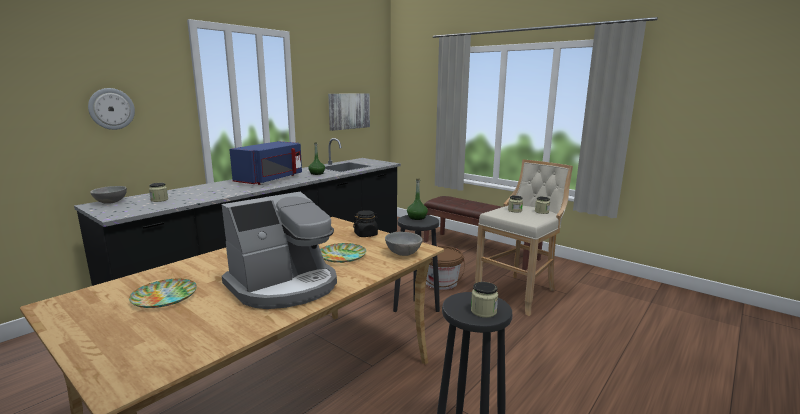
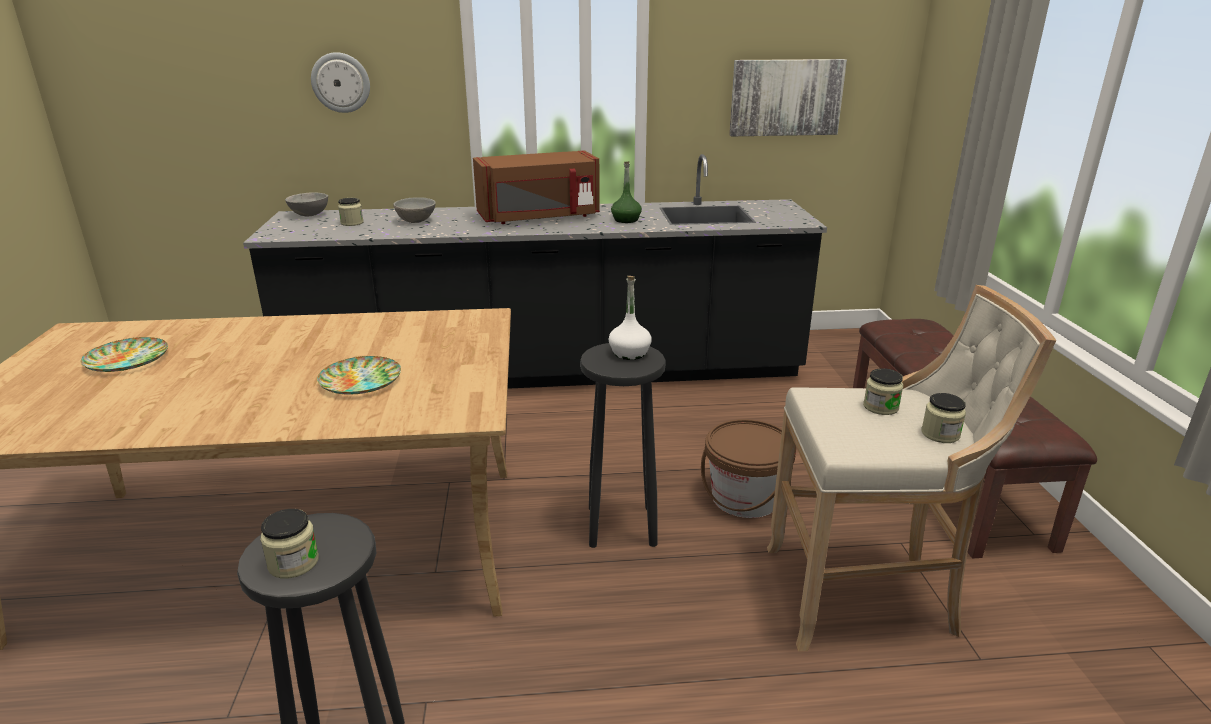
camera: 45 degrees right, 10 degrees up
(271, 179) = (539, 217): blue microwave -> brown microwave
(284, 286) = (217, 396): coffee machine -> none
(366, 234) = (469, 357): black jar -> none
(403, 253) = (431, 411): grey bowl -> grey bowl (417, 221)
(417, 217) = (629, 353): green bottle -> white bottle

